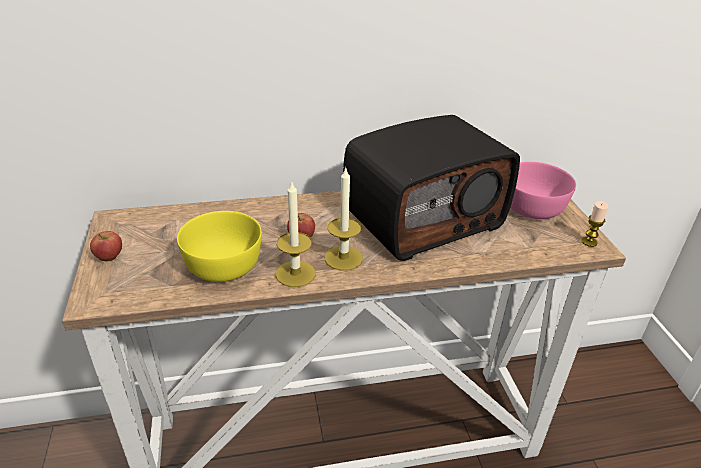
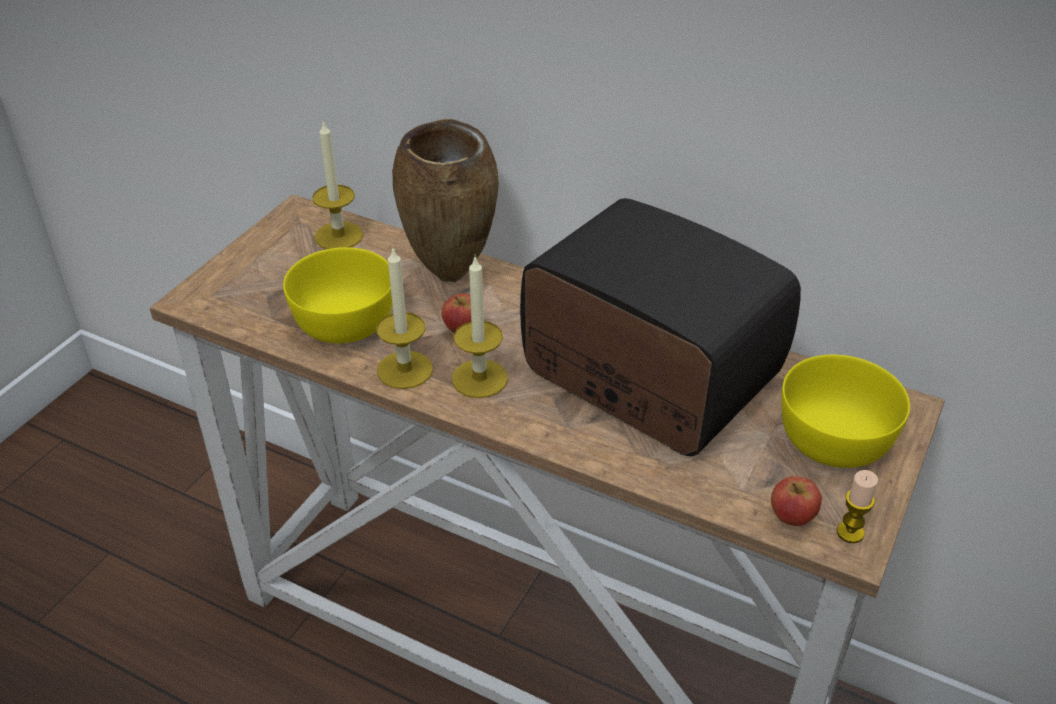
camera: 40 degrees right, 5 degrees up
(110, 257) = (251, 257): apple -> apple (792, 517)
(159, 221) = (339, 236): none -> candle
(260, 214) = (452, 275): none -> brown vase
(423, 218) = (646, 376): radio -> radio turned 150 degrees counterclockwise
(531, 207) = (832, 438): pink bowl -> yellow bowl

